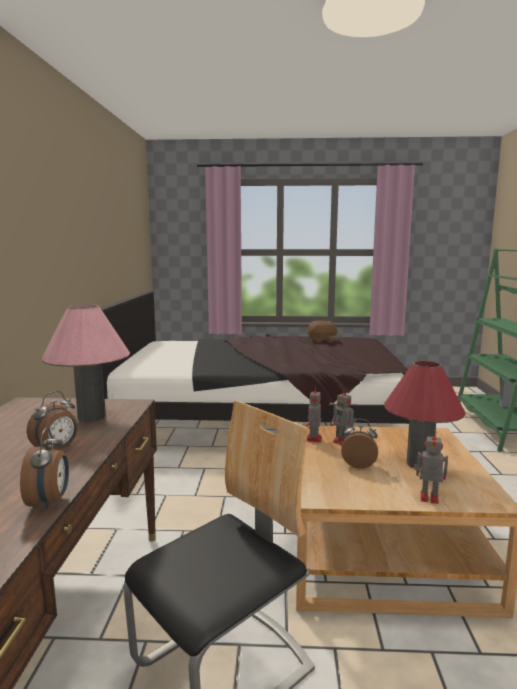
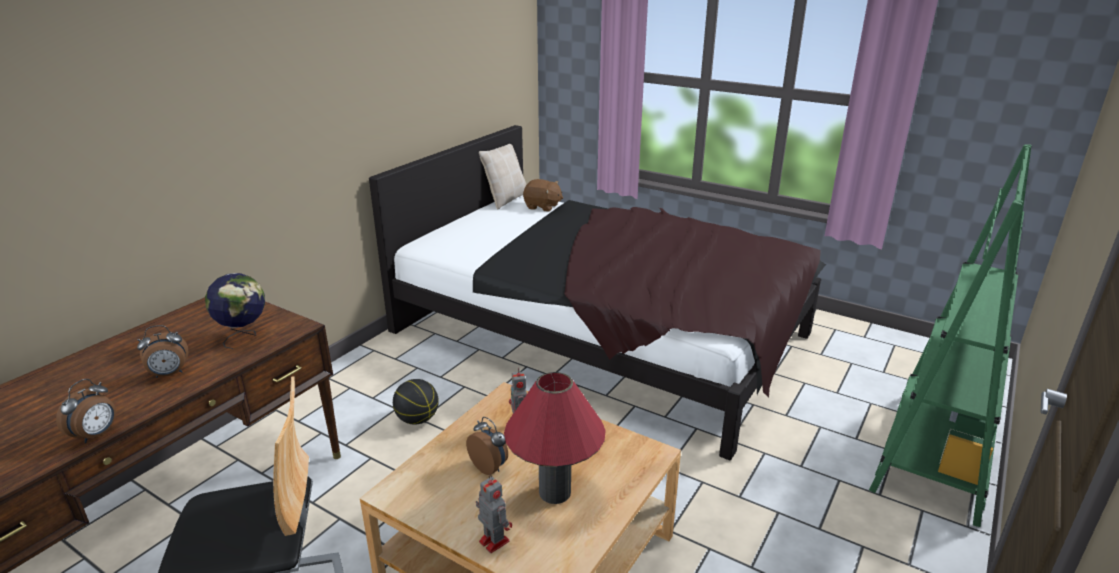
camera: 30 degrees right, 15 degrees up
(91, 417) = (244, 336): pink table lamp -> globe
(152, 343) = (505, 199): none -> beige pillow
(192, 496) = (417, 419): none -> basketball
(313, 439) = (495, 412): toy robot -> none
(321, 341) = (715, 240): brown plush toy -> brown plush toy (542, 207)

